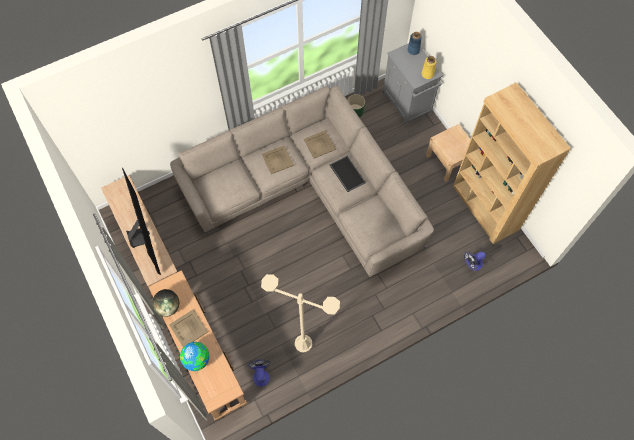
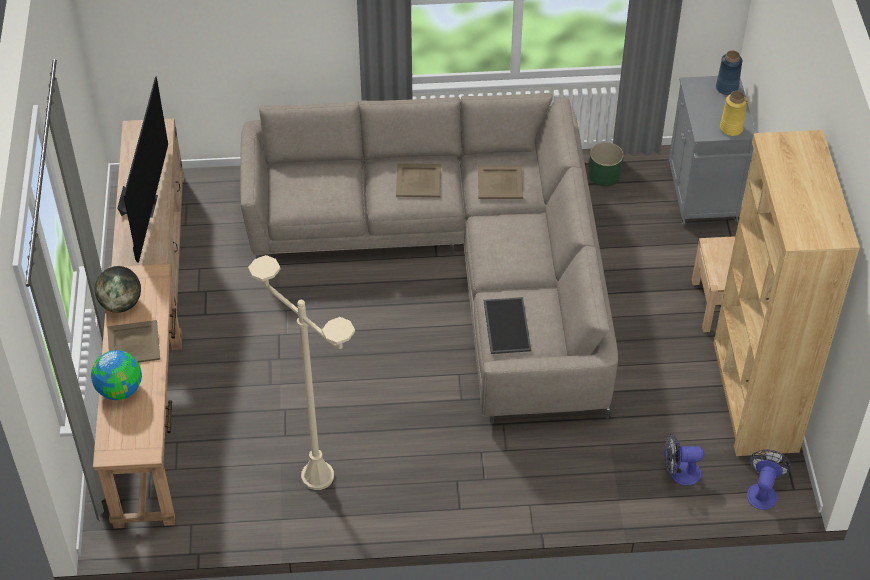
camera: 25 degrees right, 15 degrees down
(261, 374) = (222, 493): fan -> fan (763, 491)
(346, 174) = (520, 238): tray -> tray (505, 325)

